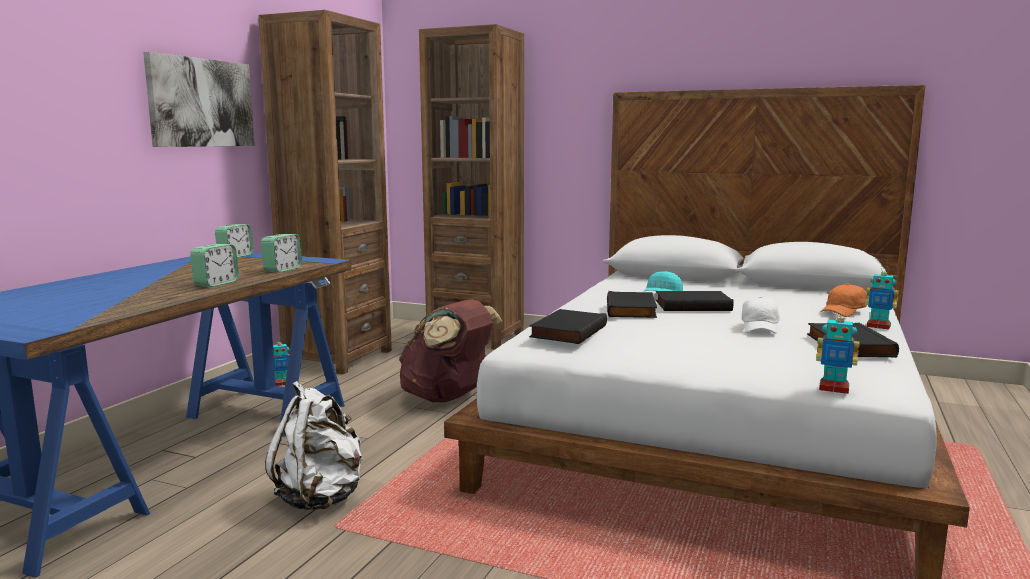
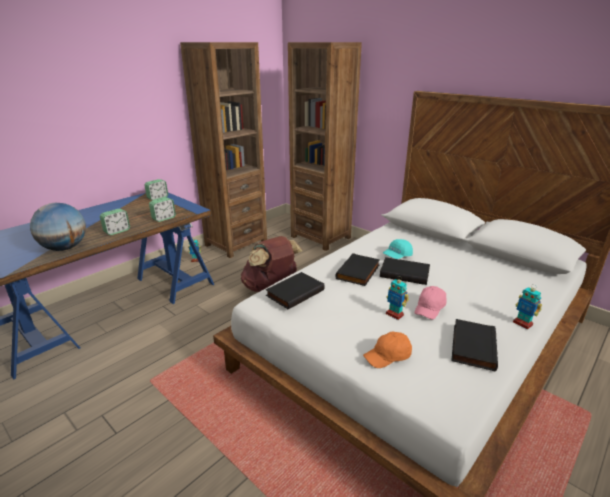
camera: 20 degrees right, 15 degrees up
(142, 302) = (65, 248): none -> globe
(201, 103) = (141, 105): picture -> none
(321, 498) = (158, 356): white backpack -> none
(760, 327) = (429, 308): white cap -> pink cap
(834, 389) = (413, 399): toy robot -> toy robot (394, 314)
(843, 311) = (512, 298): orange cap -> orange cap (388, 356)

